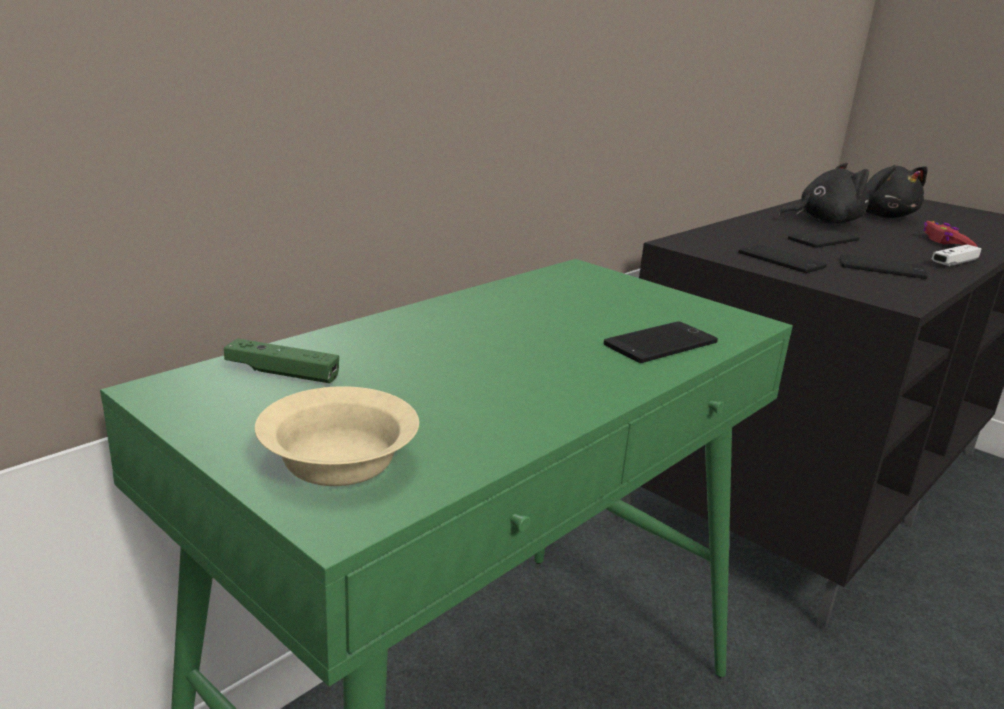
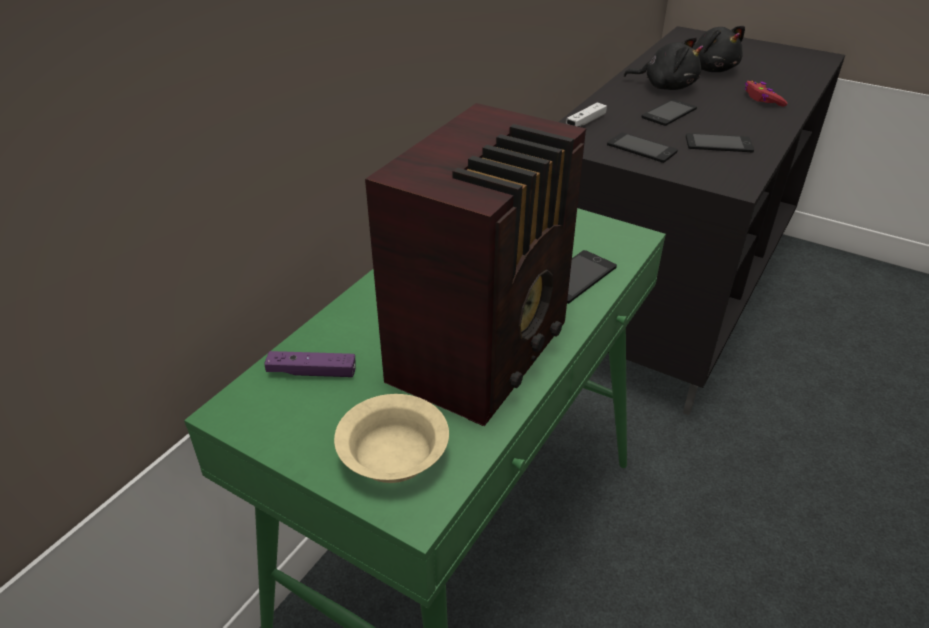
camera: 10 degrees left, 15 degrees up
(282, 373) = (312, 372): green game controller -> purple game controller
(511, 388) = (484, 352): none -> radio
(824, 221) = (665, 86): black plush toy -> black plush toy turned 45 degrees clockwise
(954, 263) = (771, 126): white game controller -> white game controller (586, 122)

